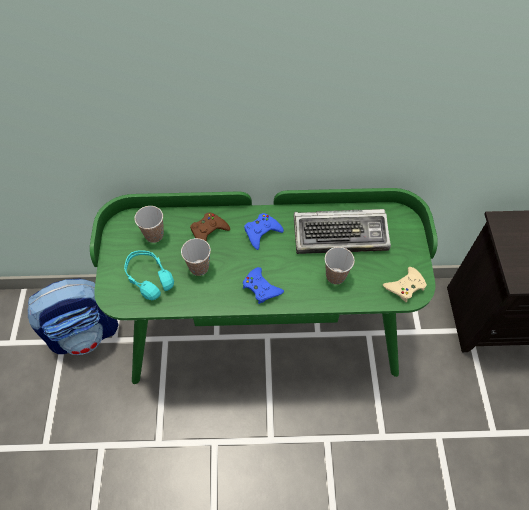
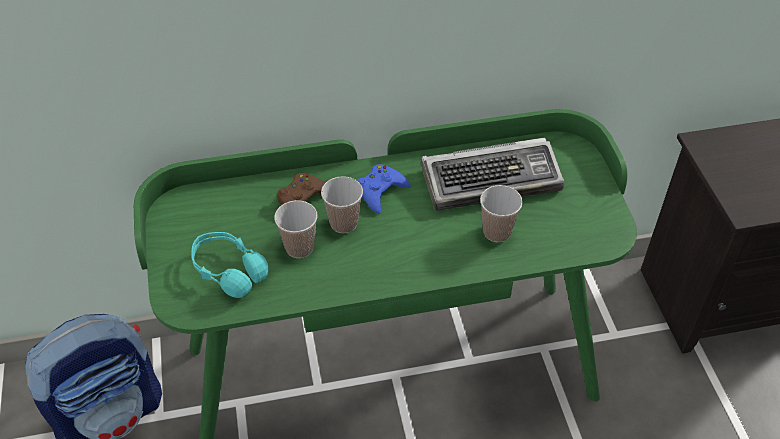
camera: 10 degrees left, 10 degrees down
(154, 235) = (224, 215): cup -> cup (343, 223)
(261, 288) = (395, 261): blue game controller -> none
(405, 286) = (595, 231): beige game controller -> none

